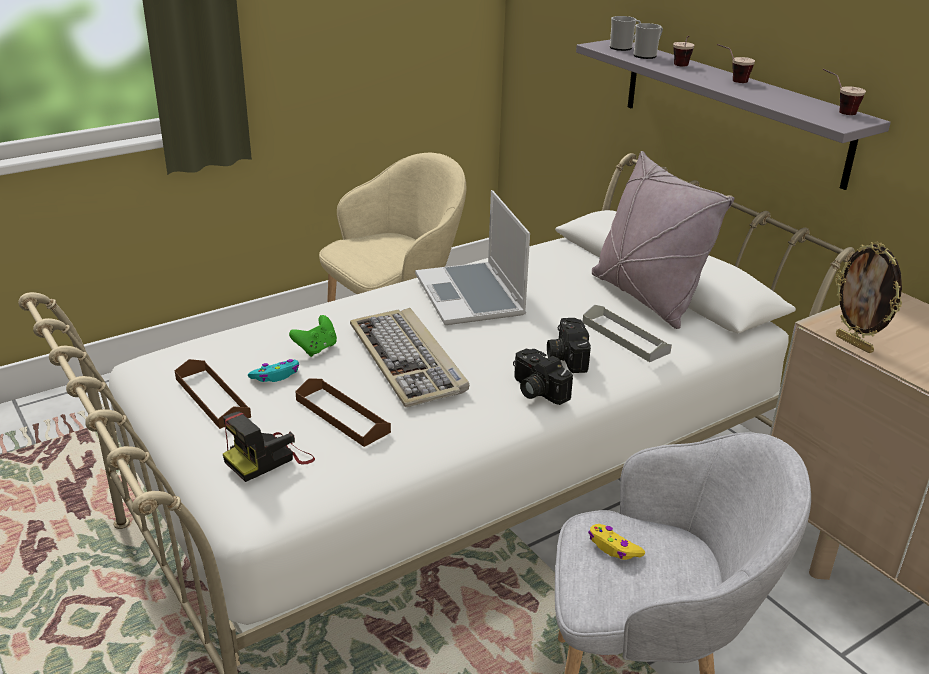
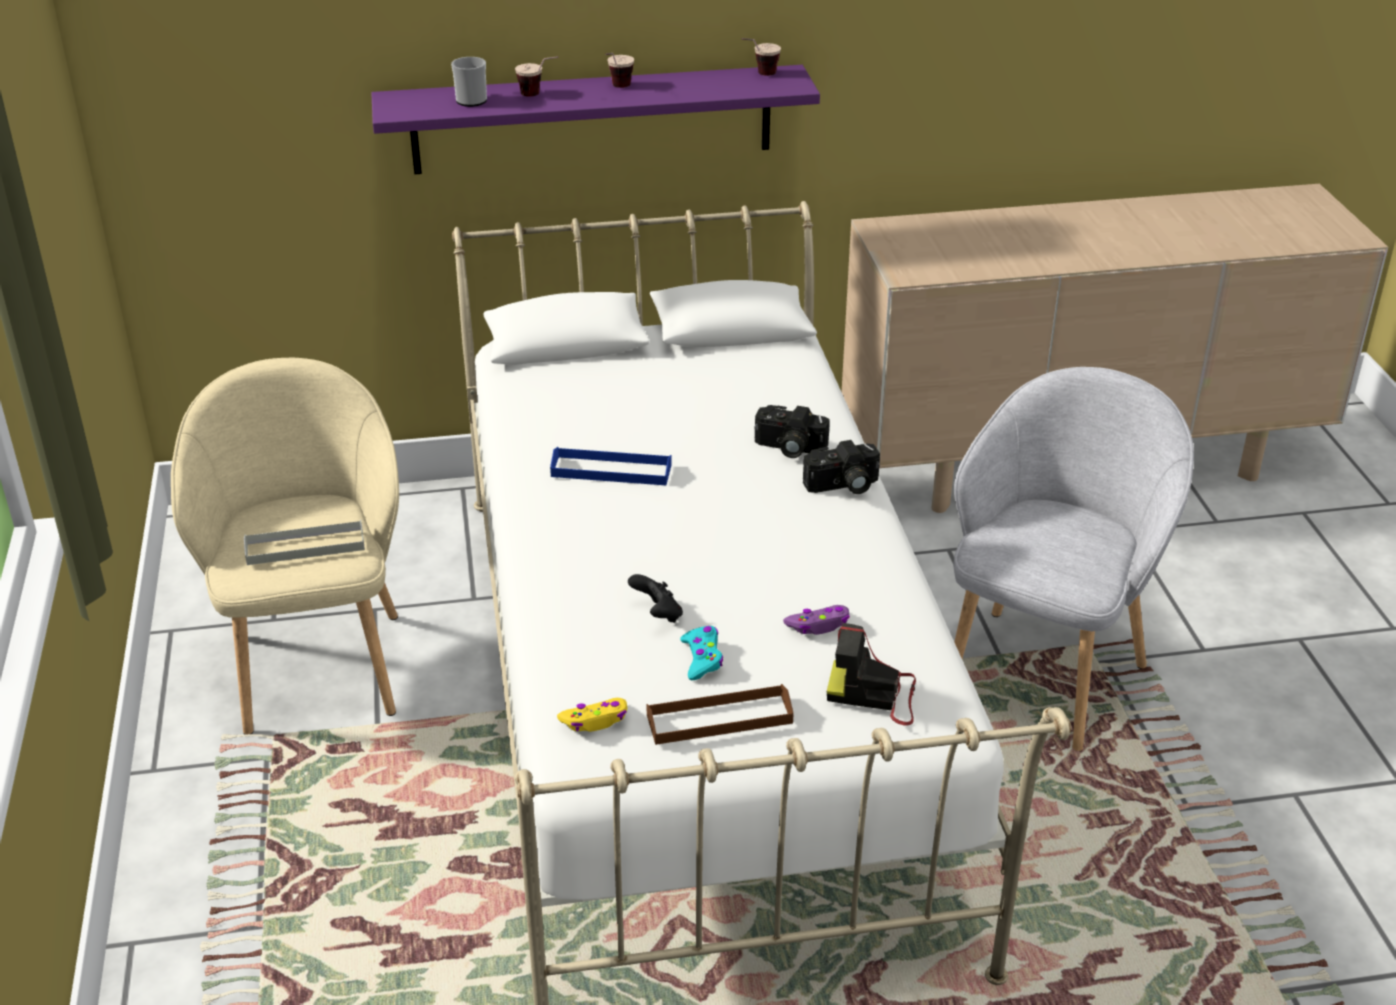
camera: 65 degrees left, 5 degrees up
(269, 458) = (874, 694): camera -> camera turned 120 degrees clockwise
(316, 349) = (657, 614): green game controller -> black game controller
(342, 416) = (819, 625): brown tray -> purple game controller
(408, 360) = (731, 552): keyboard -> none
(471, 296) = (611, 471): laptop -> blue tray
(613, 548) = (1026, 549): yellow game controller -> yellow game controller (595, 721)
(623, 48) = (423, 102): mug -> none
(625, 337) = (774, 401): grey tray -> grey tray (305, 547)
(645, 298) = (698, 361): purple pillow -> none
(731, 109) = (592, 119): grey shelf -> purple shelf
(855, 344) = (945, 276): picture frame -> none

